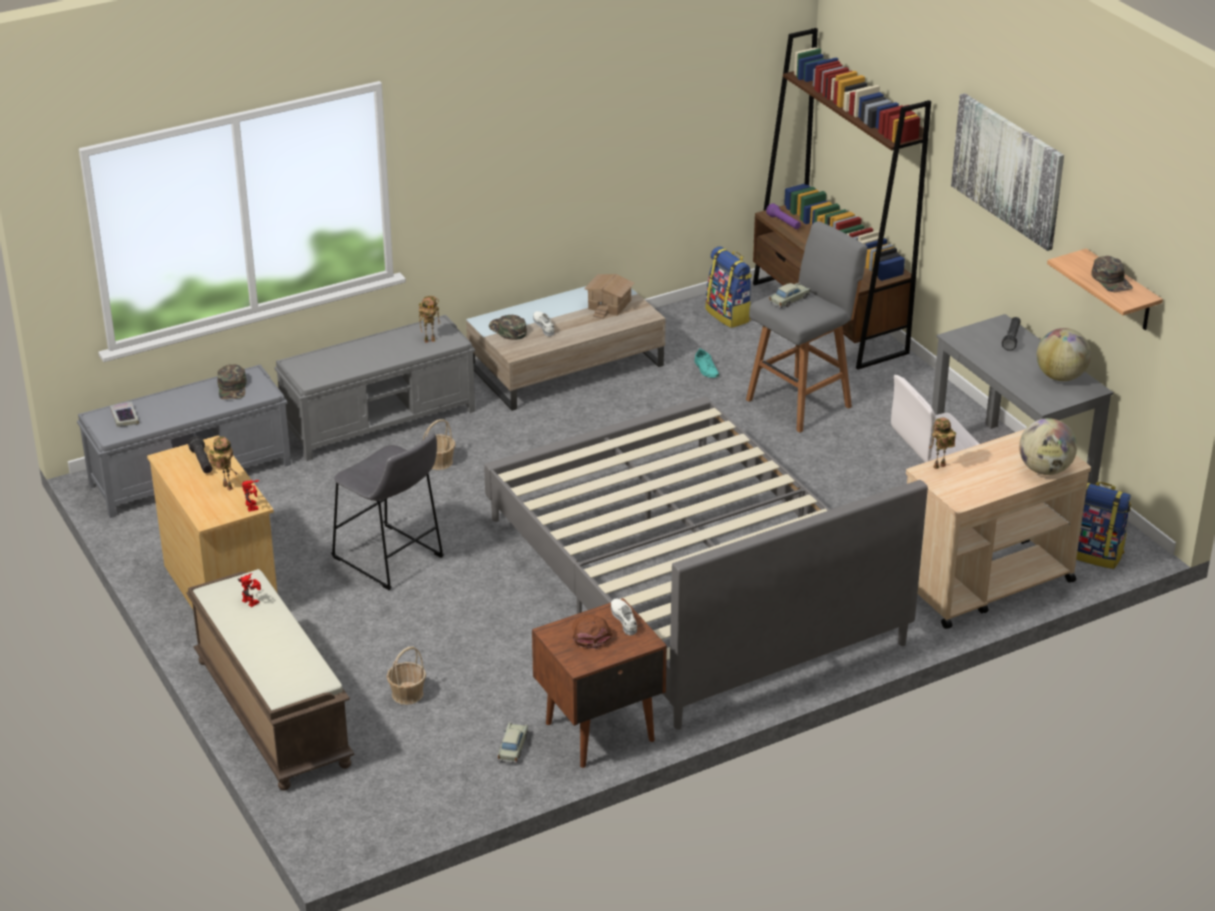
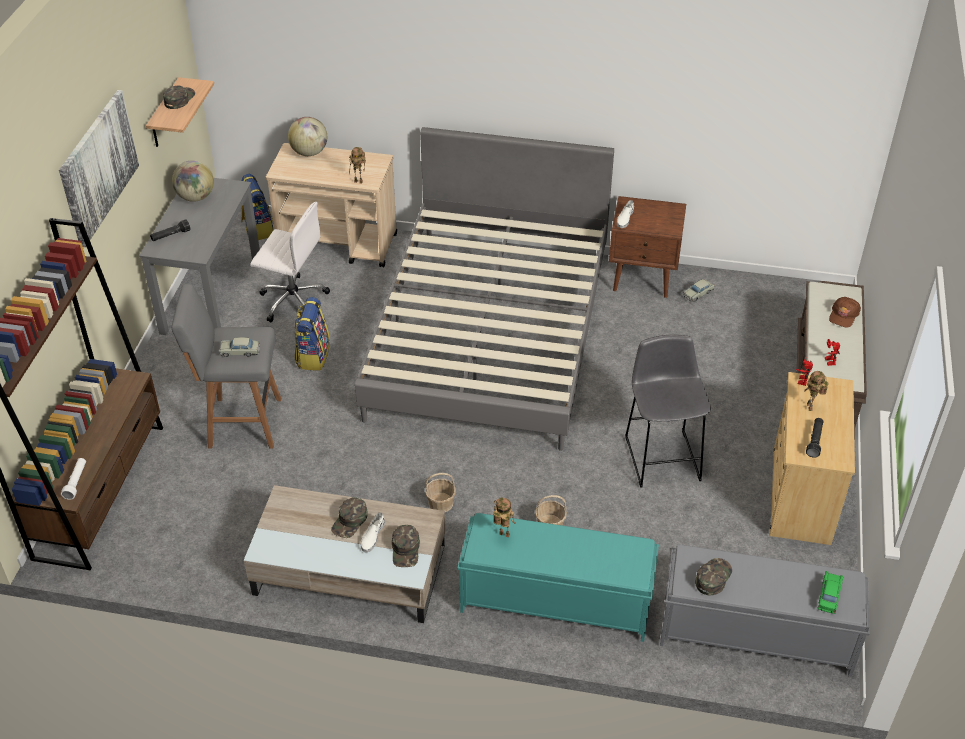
camera: 140 degrees left, 10 degrees up
(124, 417) = (829, 595): book -> green toy car
(380, 420) = (554, 601): grey bench -> turquoise bench
(407, 694) = (731, 354): basket -> basket (441, 503)
(573, 325) = (350, 521): none -> green cap
(590, 634) = (652, 220): brown cap -> brown cap (843, 315)
(610, 305) = (294, 527): toy house -> none
(706, 369) = (257, 496): turquoise shoe -> none
(729, 315) = (160, 544): backpack -> backpack (313, 355)
(784, 223) = (76, 482): purple flashlight -> white flashlight

